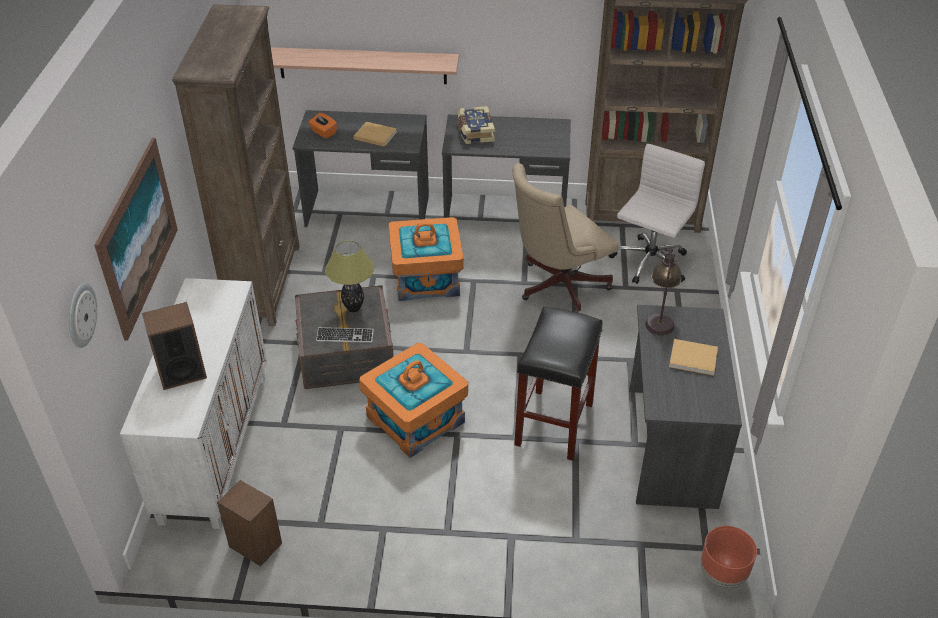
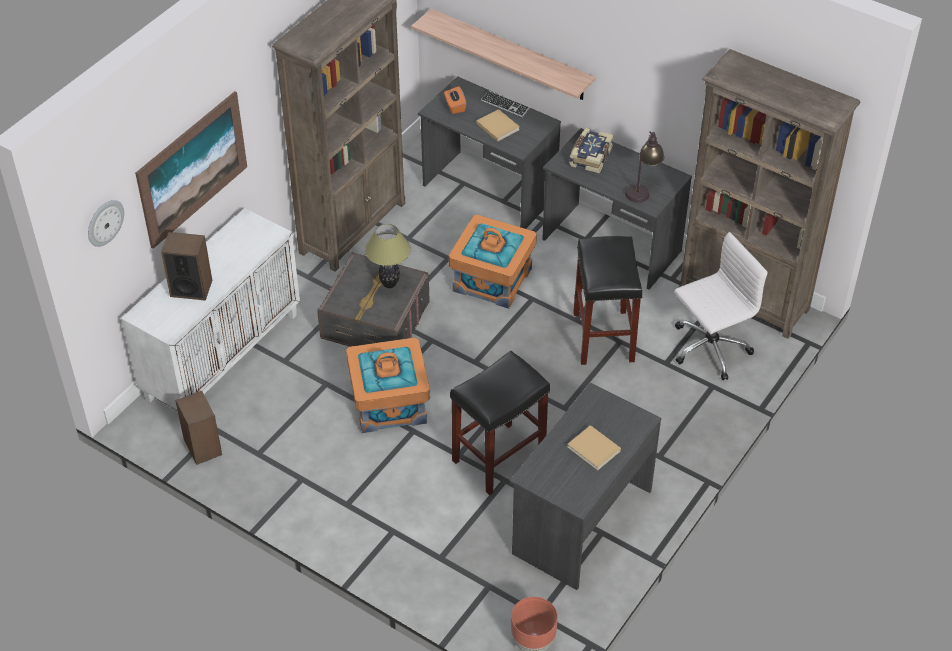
camera: 30 degrees right, 5 degrees up
(345, 336) = (365, 306): keyboard -> keyboard (505, 105)
(557, 287) = (602, 336): beige office chair -> black stool
(660, 317) = (598, 402): table lamp -> table lamp (642, 189)

